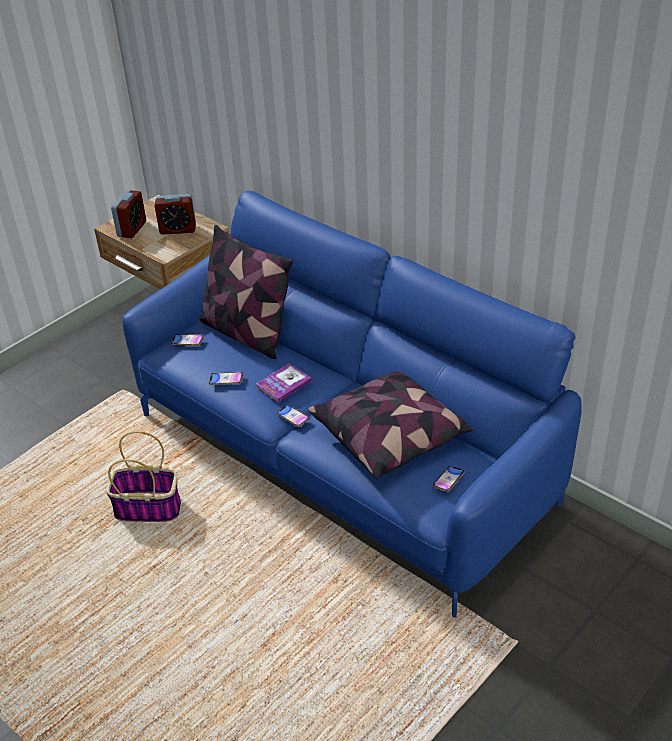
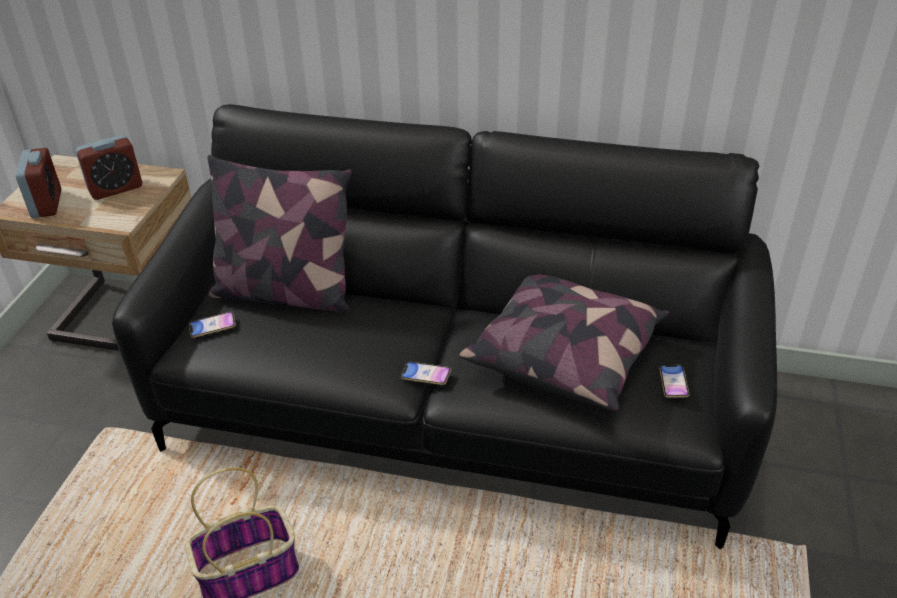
camera: 30 degrees left, 0 degrees up
(226, 380) = (305, 358): phone -> none
(283, 384) = (384, 338): book -> none
(341, 457) = (451, 411): blue sofa -> black sofa

